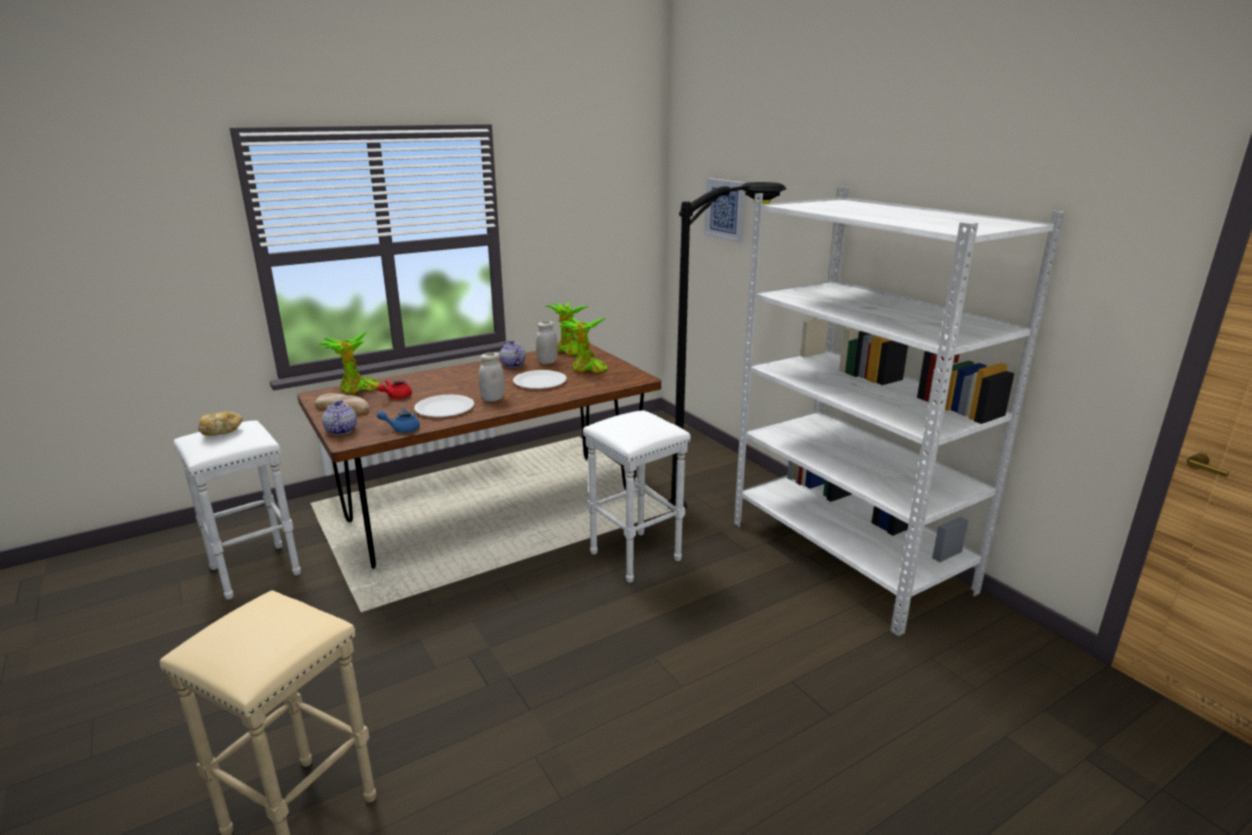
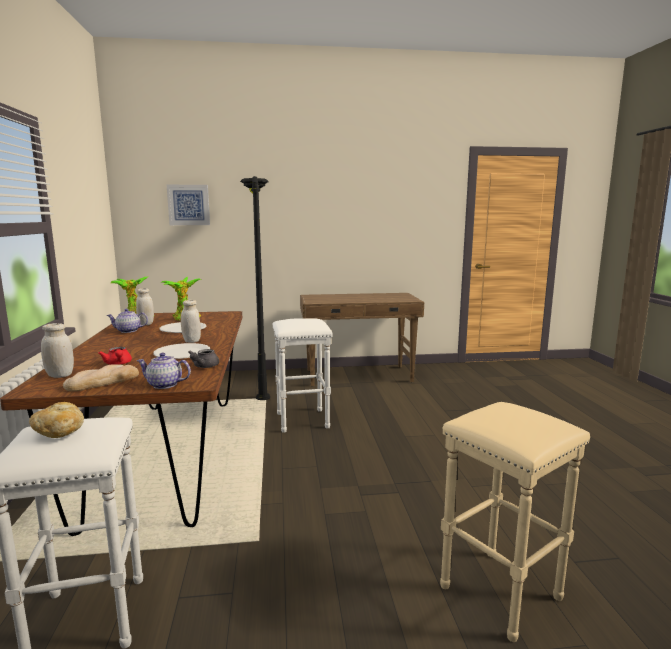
camera: 65 degrees left, 10 degrees down
(356, 390) = (60, 375): potted plant -> white jar
(402, 429) = (203, 366): blue teapot -> grey teapot
(847, 556) = (359, 376): white bookcase -> brown console table

